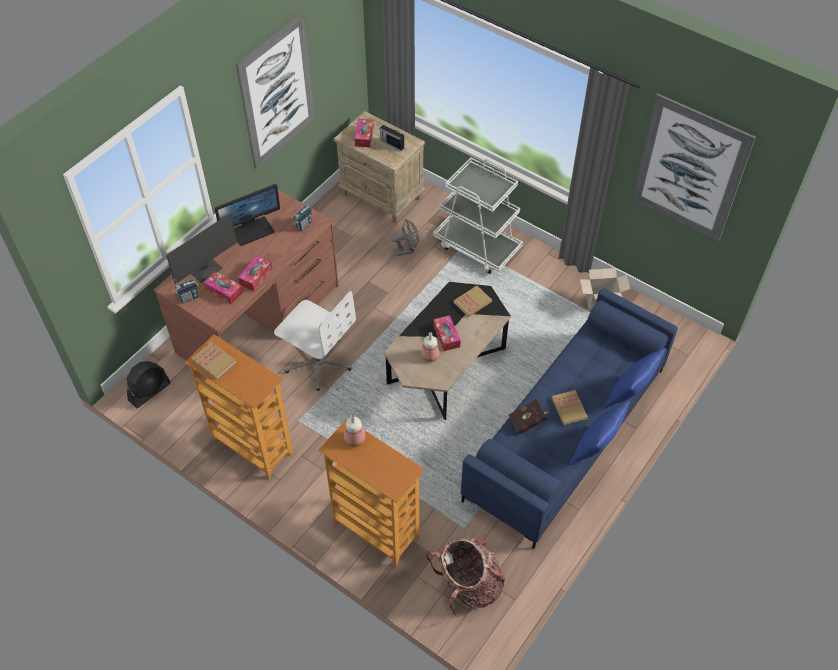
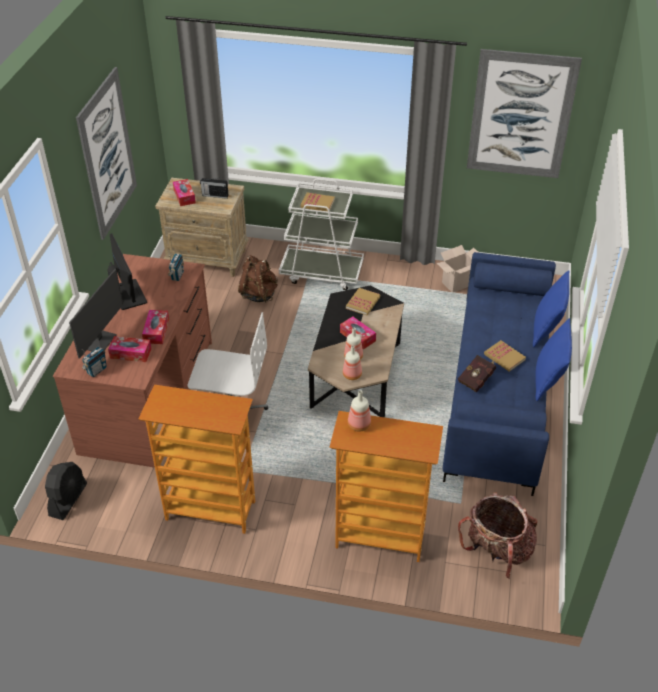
camera: 25 degrees left, 10 degrees down
(214, 361) = (170, 407): book -> book (317, 203)
(252, 230) = (128, 294): monitor -> monitor turned 60 degrees counterclockwise
(407, 250) = (259, 294): grey fan -> brown backpack
(419, 373) = (352, 374): none -> bottle

